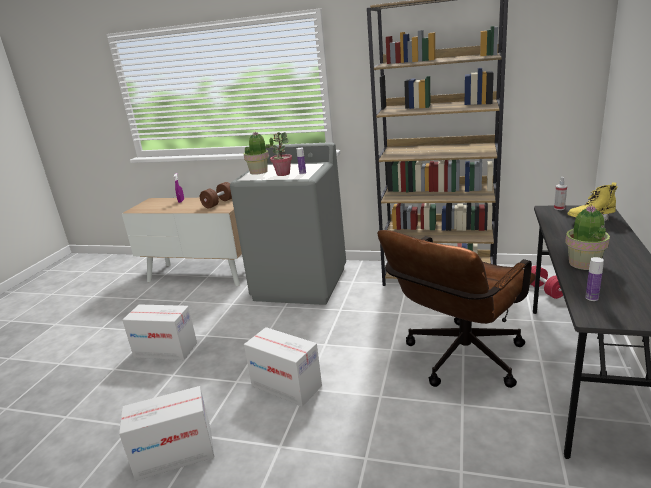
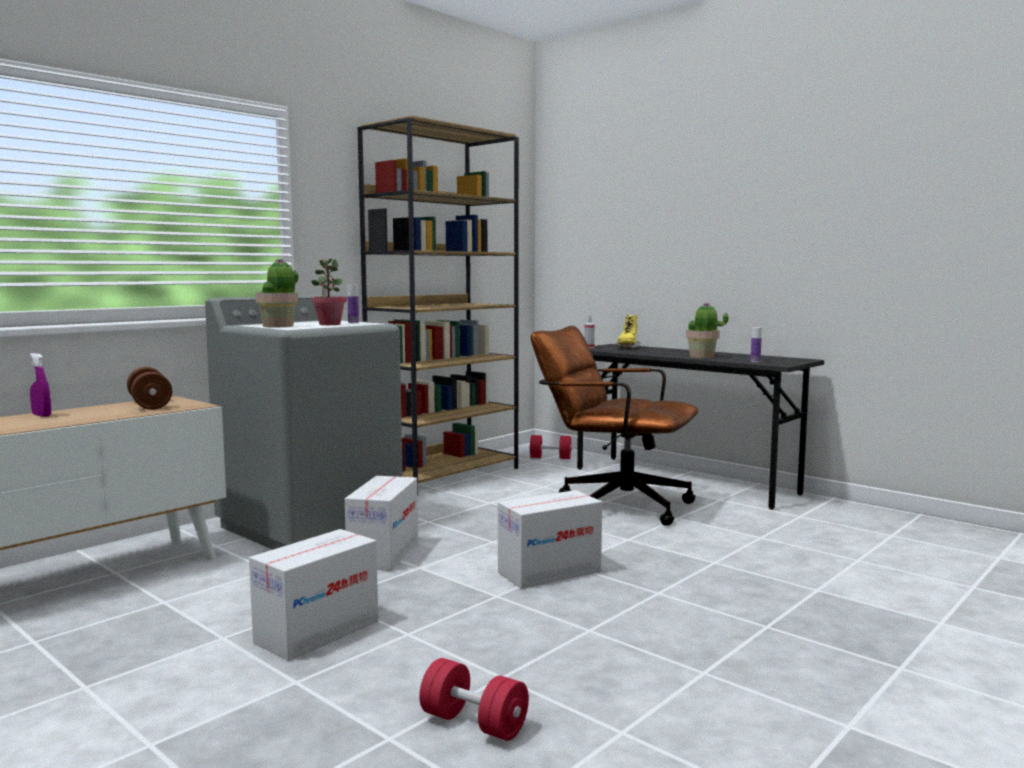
camera: 65 degrees left, 15 degrees down
(80, 436) = (474, 723): none -> red dumbbell
(175, 455) = (610, 650): cardboard box -> cardboard box (384, 554)
(458, 361) = (613, 504): brown office chair -> brown office chair turned 135 degrees clockwise

